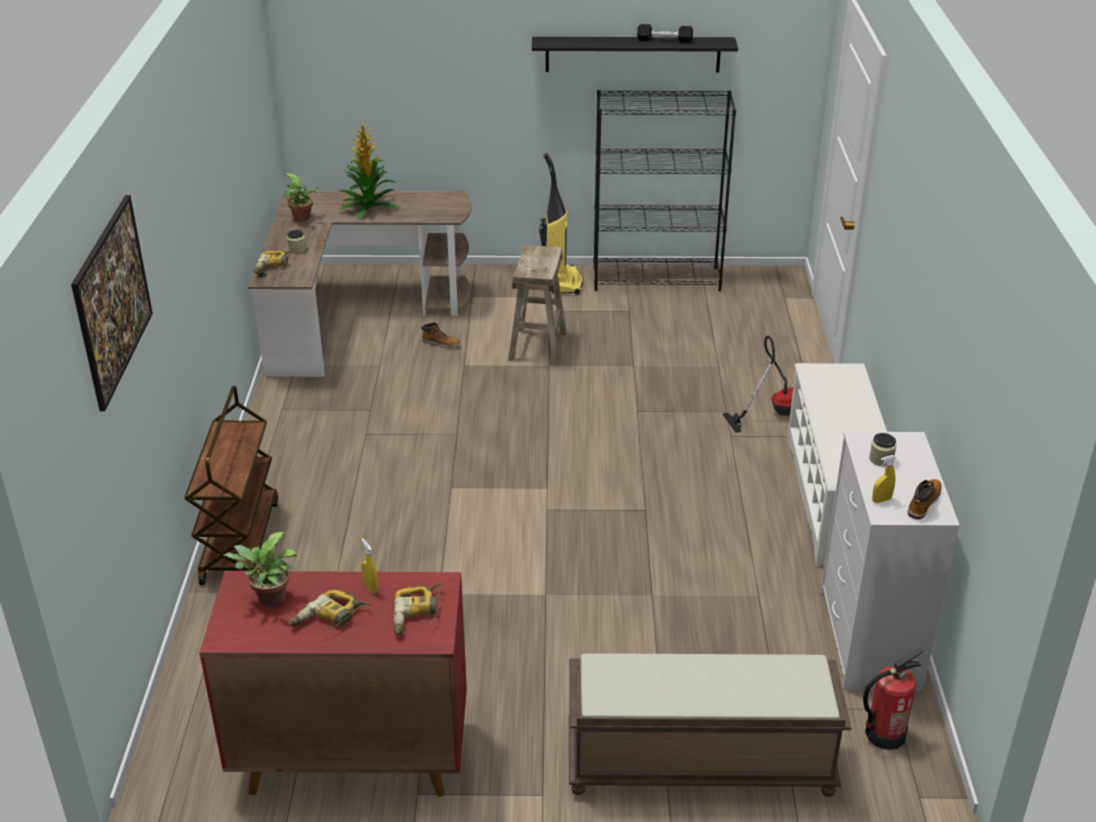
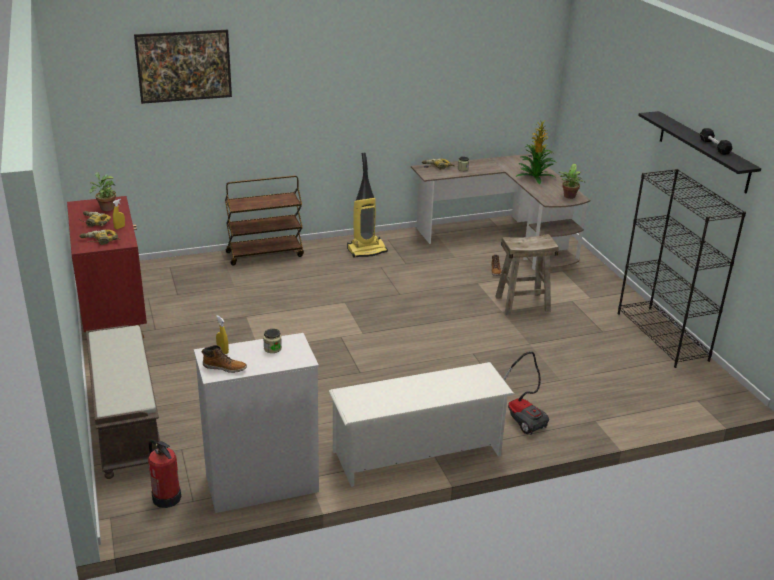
camera: 70 degrees right, 5 degrees down
(303, 219) = (501, 164): potted plant -> potted plant (569, 197)
(562, 282) = (615, 299): vacuum cleaner -> vacuum cleaner (367, 250)

